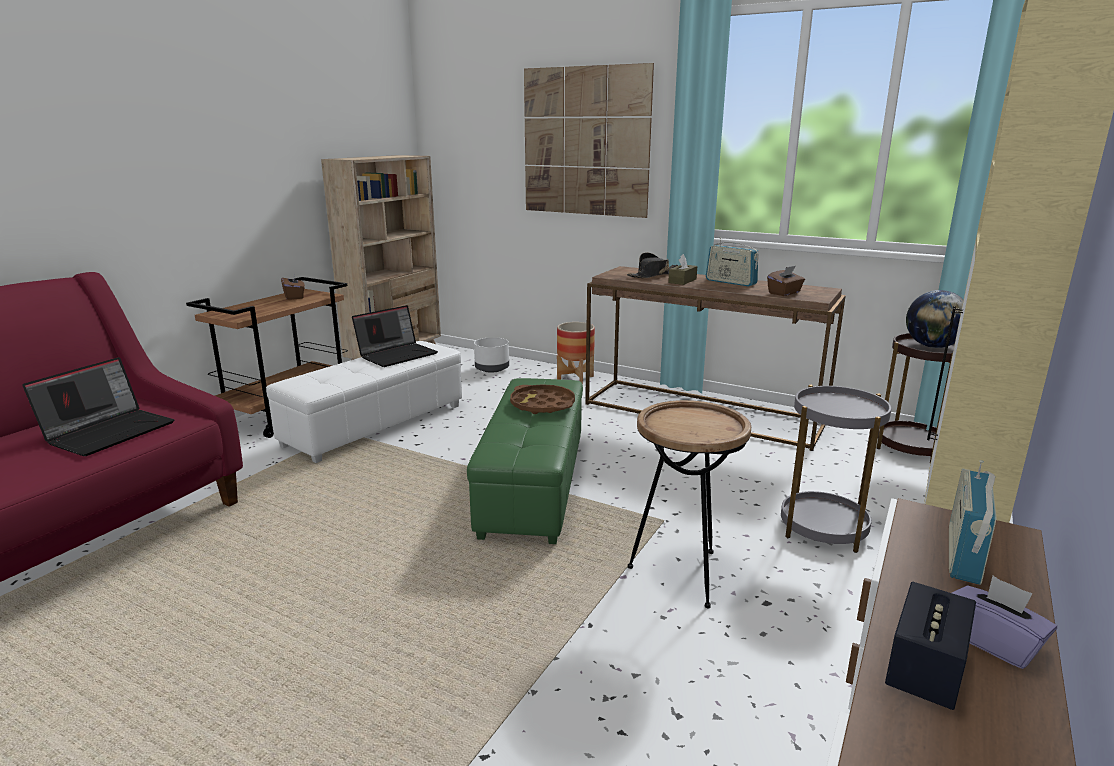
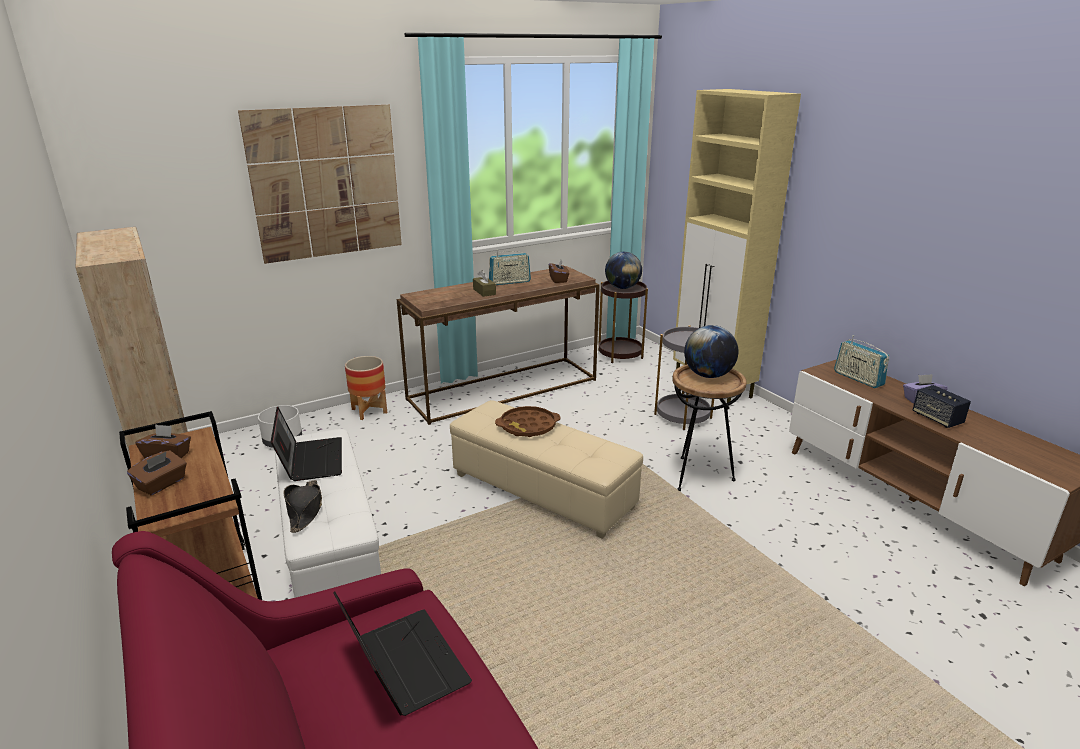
camera: 60 degrees left, 5 degrees up
(257, 304) = (162, 484): none -> brown tissue box
(534, 485) = (543, 491): green ottoman -> beige ottoman
(652, 275) = (451, 294): black hat -> black hat (305, 510)
(705, 422) = (708, 375): none -> globe

